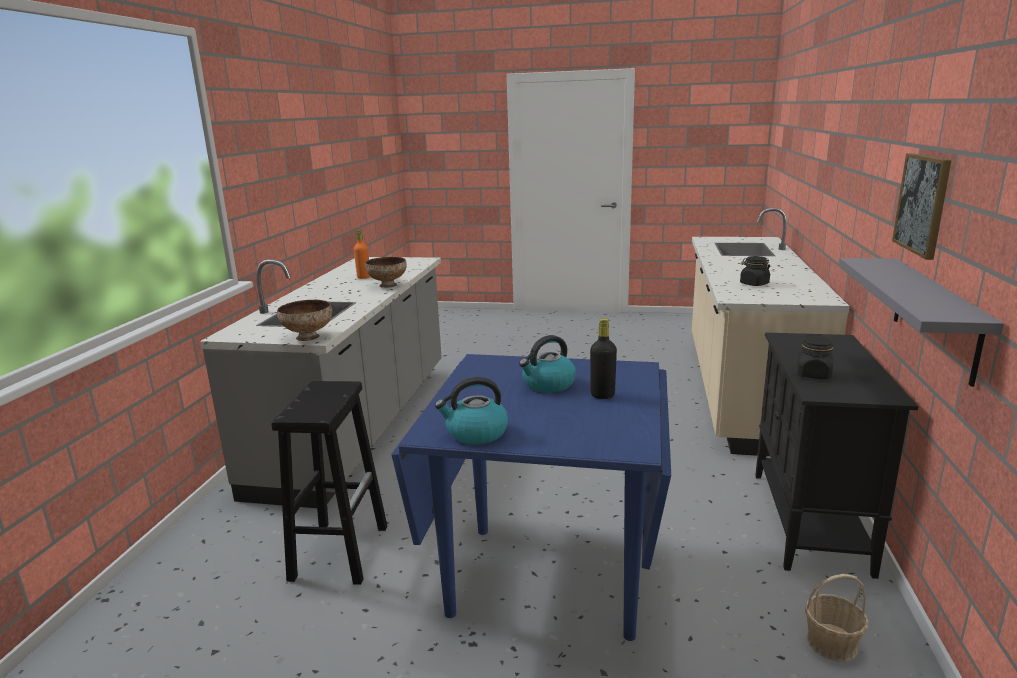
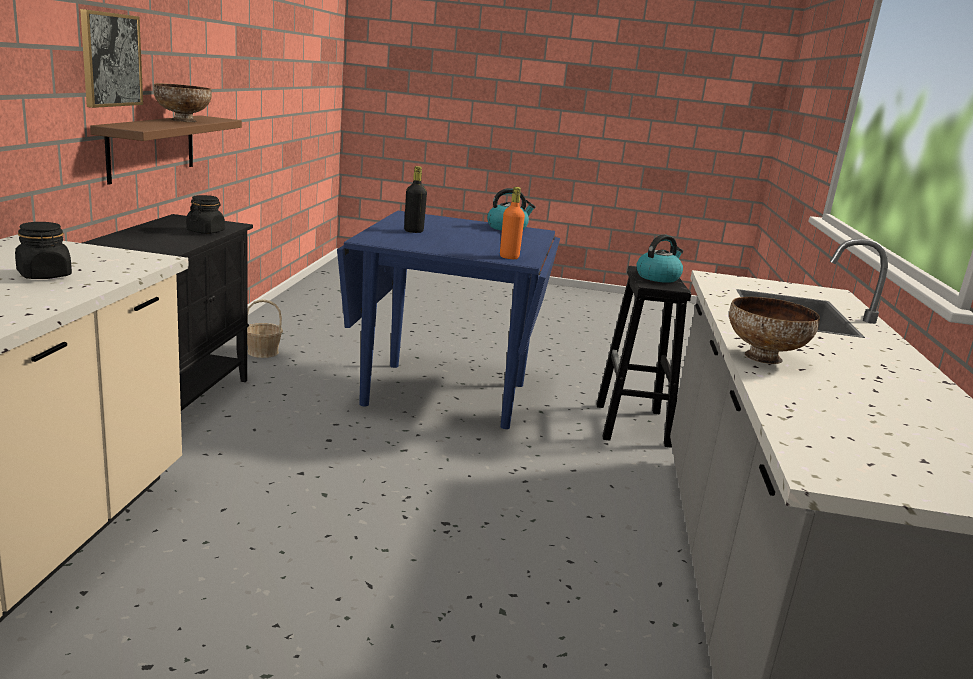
camera: 175 degrees right, 0 degrees up
(309, 337) = (726, 279): bowl -> bowl (182, 120)
(363, 277) = (864, 393): orange bottle -> orange bottle (509, 257)
(548, 385) = (456, 240): kettle -> kettle (658, 277)
(935, 317) = (152, 147): grey shelf -> brown shelf

